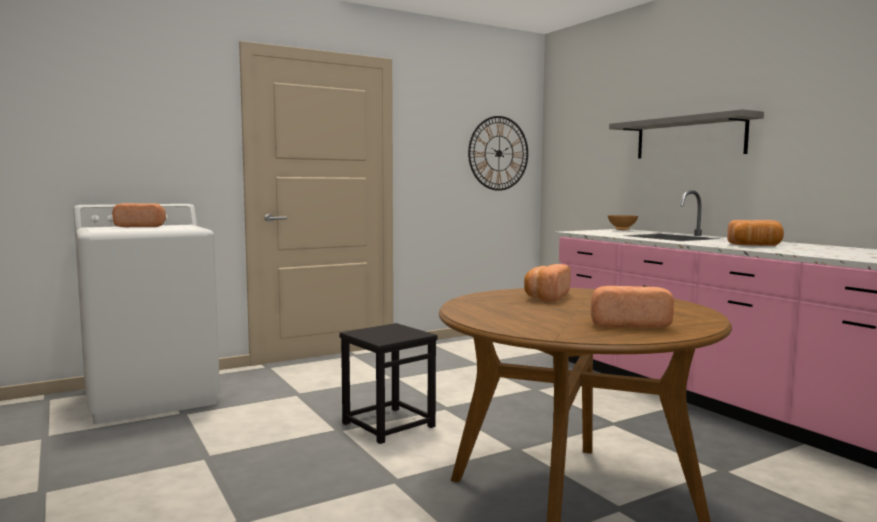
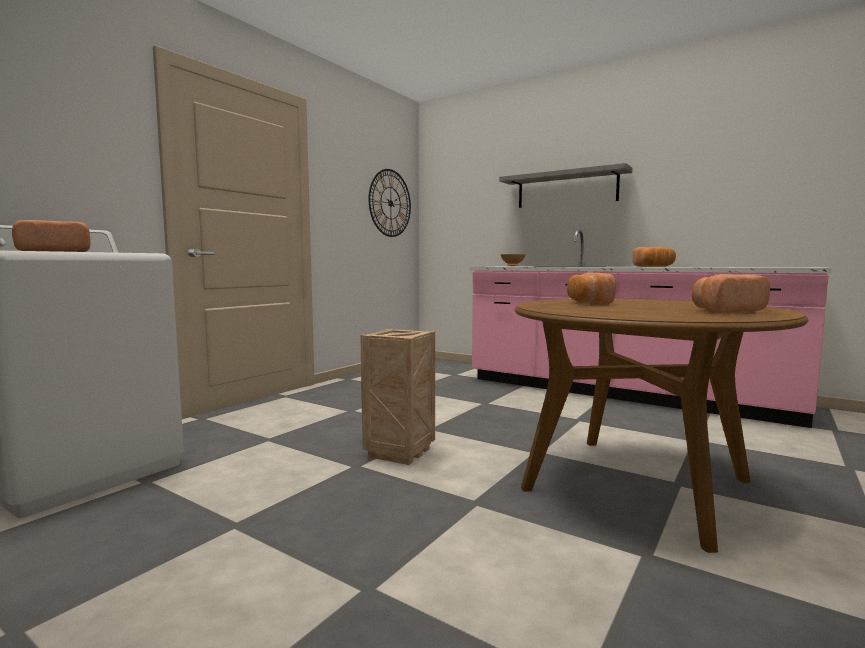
camera: 25 degrees left, 0 degrees up
(388, 424) = (399, 452): black stool -> crate

